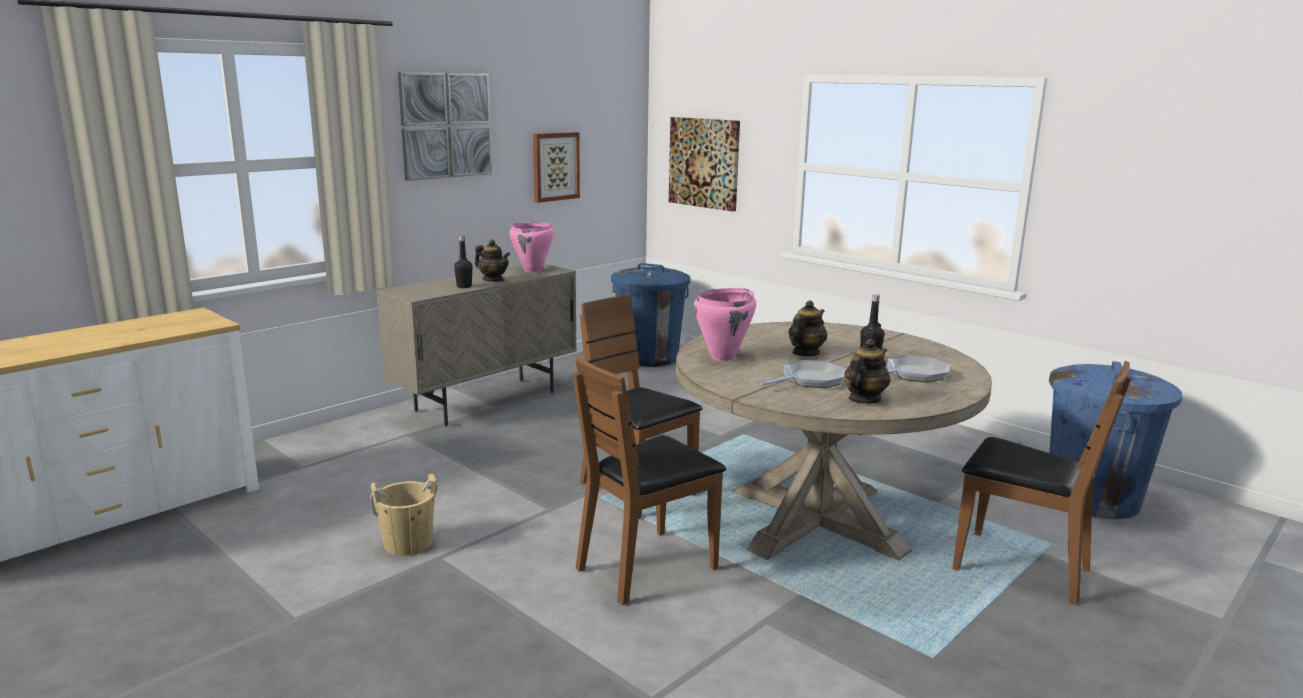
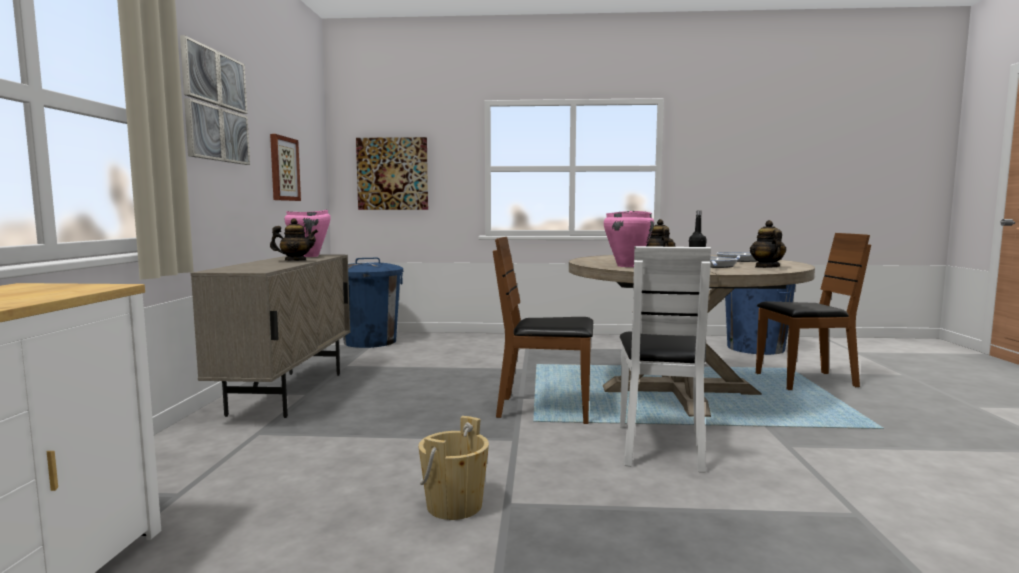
camera: 40 degrees left, 10 degrees down
(464, 286) = (283, 264): black bottle -> none
(646, 567) = (661, 446): brown chair -> white chair

